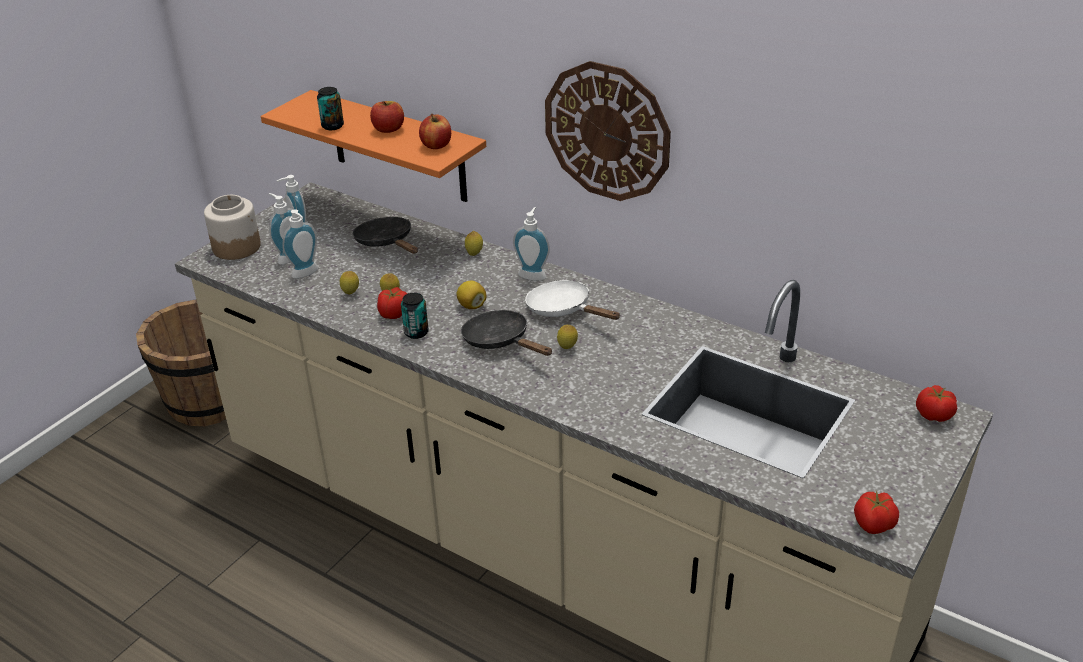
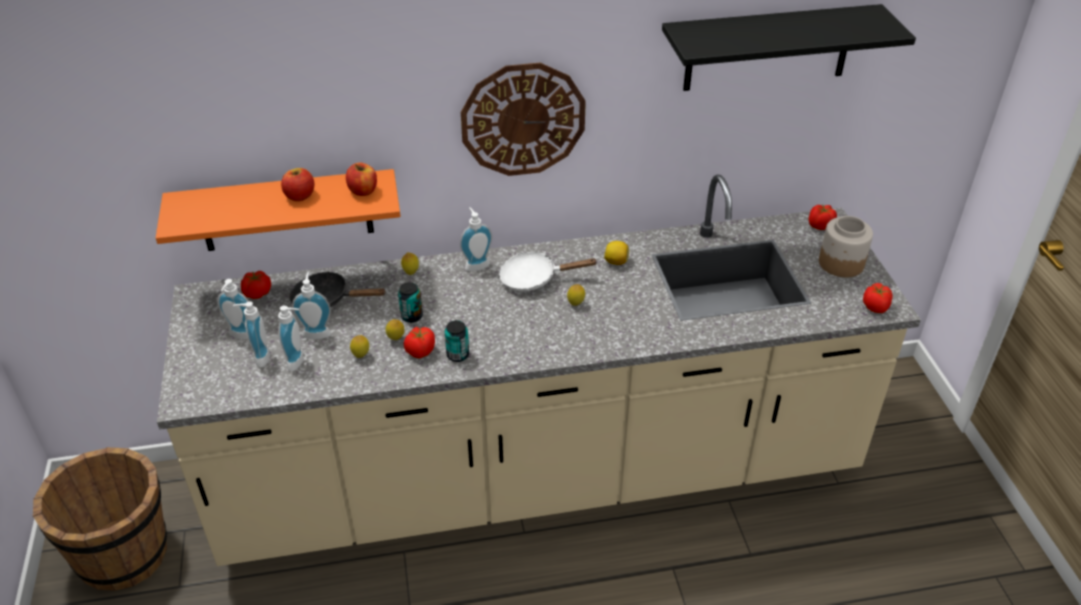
camera: 45 degrees left, 5 degrees up
(236, 247) = (196, 375): jar -> jar (840, 263)
(332, 126) = (244, 215): can -> can (411, 316)
(347, 261) = (317, 332): none -> soap dispenser
(350, 214) = (257, 294): none -> tomato
(471, 306) = (467, 312): lemon -> lemon (616, 262)
(500, 341) = (526, 325): black frying pan -> none
(897, 142) = (768, 48): none -> black shelf

